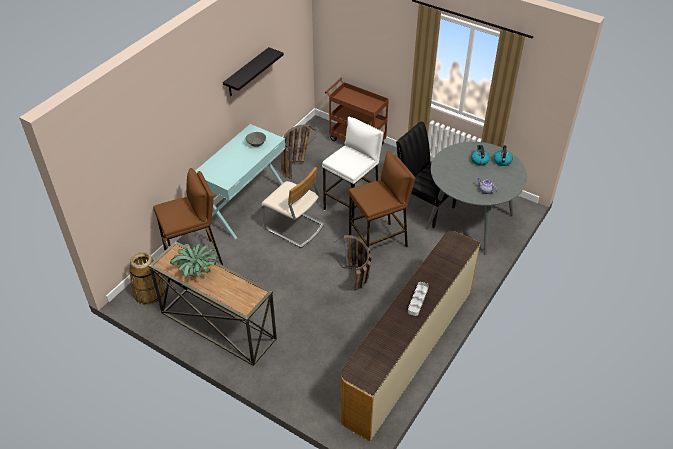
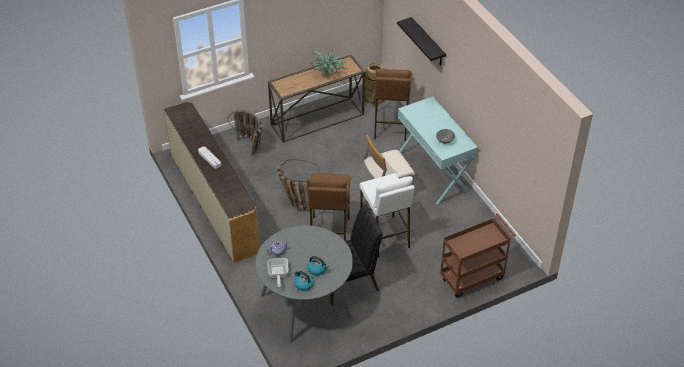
camera: 120 degrees right, 0 degrees up
(247, 73) = (490, 110): black shelf -> black shelf (428, 42)
(296, 166) = (465, 222): basket -> basket (251, 148)
(508, 180) = (278, 275): none -> frying pan

